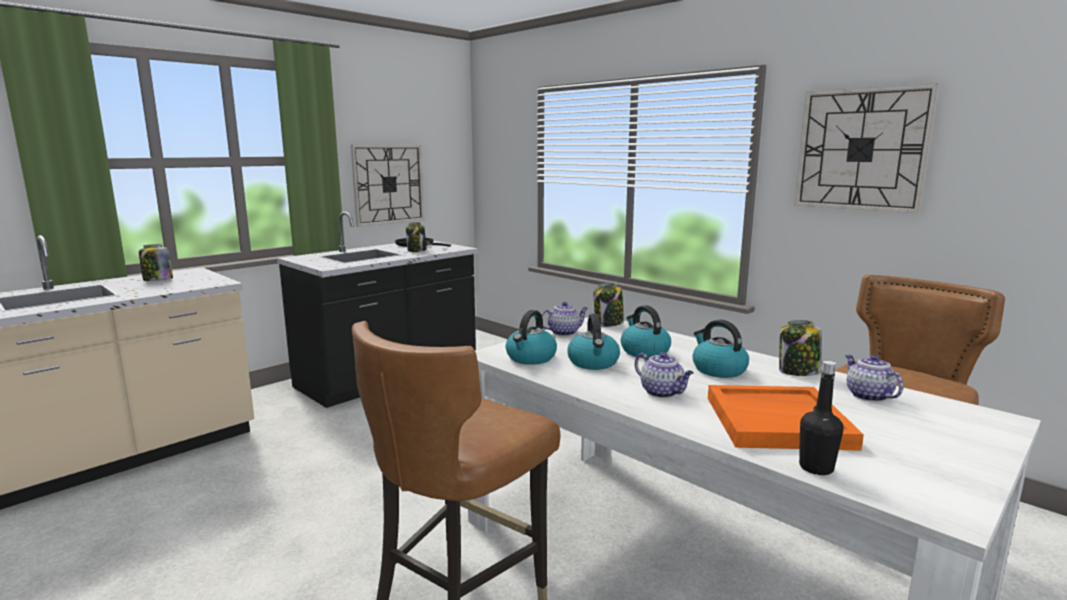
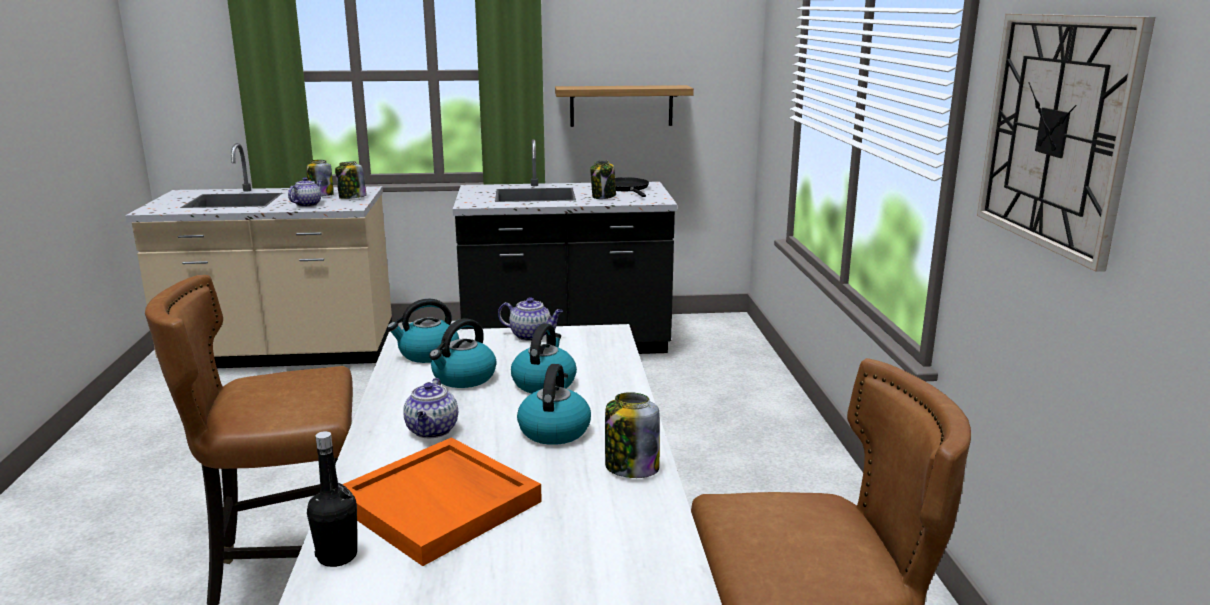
camera: 40 degrees right, 5 degrees up
(388, 184) = (621, 106): wall clock -> shelf
(608, 324) = (604, 339): jar -> jar (352, 197)
(867, 395) = (618, 525): teapot -> teapot (307, 204)

